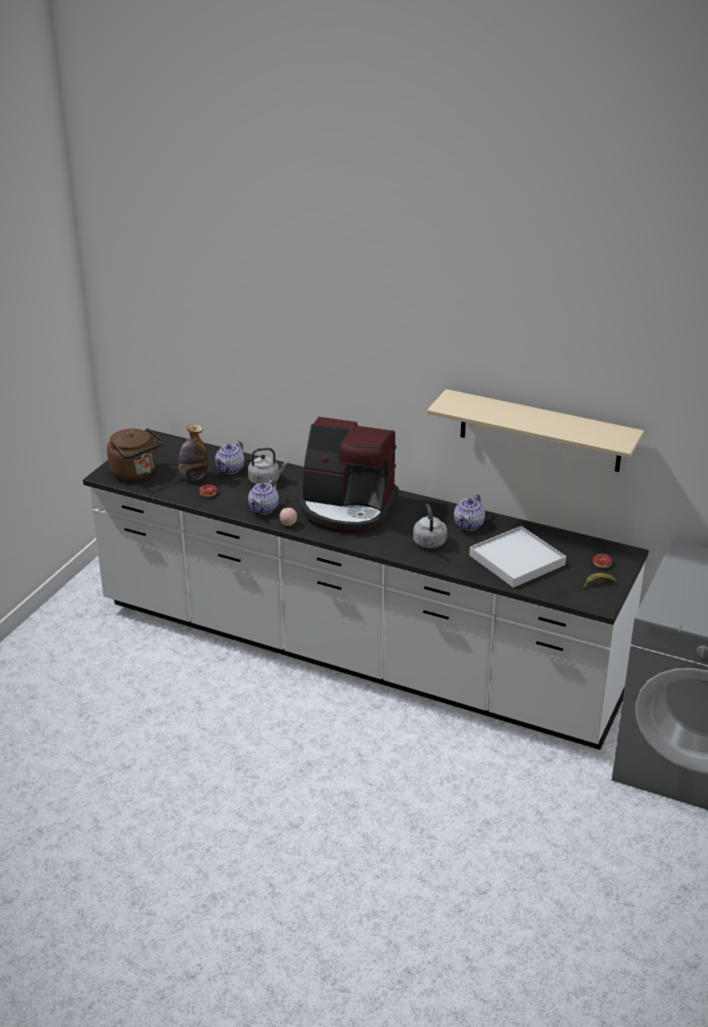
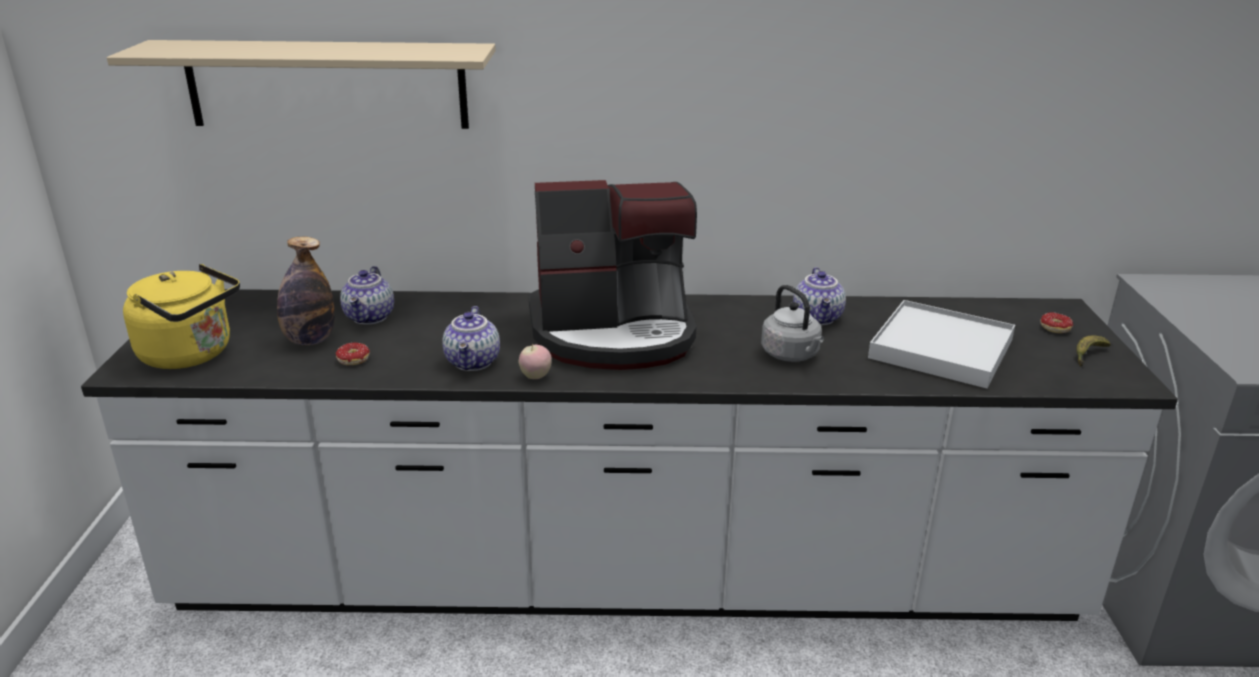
camera: 25 degrees left, 5 degrees down
(136, 473) = (192, 355): brown kettle -> yellow kettle
(266, 481) = (444, 321): grey kettle -> none
(540, 431) = (912, 140): beige shelf -> beige shelf (327, 84)

